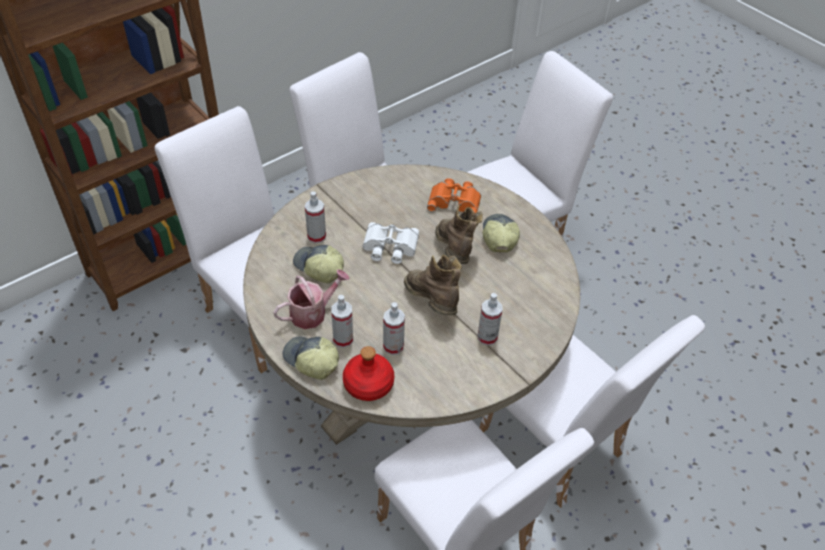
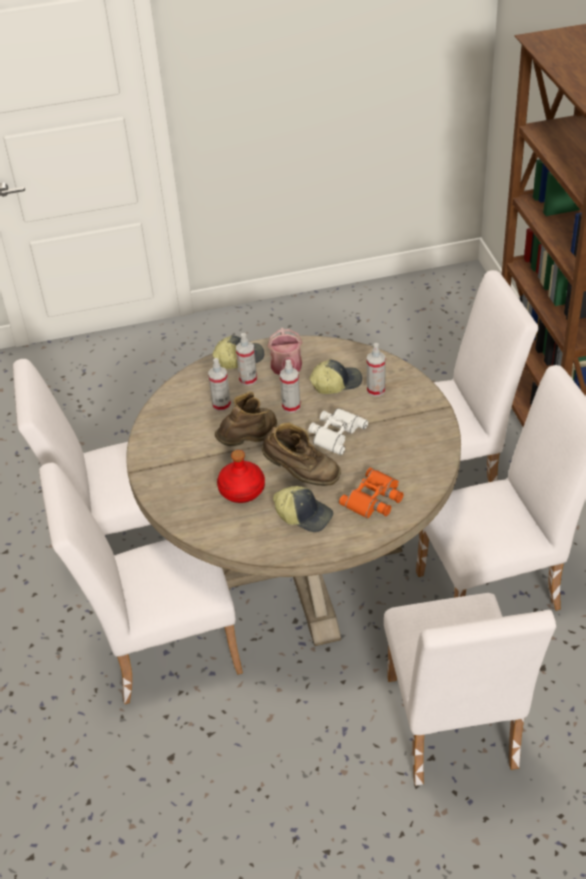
camera: 120 degrees right, 5 degrees down
(368, 385) = (195, 382): red bottle -> red bottle (241, 490)
(432, 304) = (250, 441): brown boot -> brown boot turned 45 degrees counterclockwise
(487, 337) = (191, 463): spray bottle -> spray bottle (291, 406)

